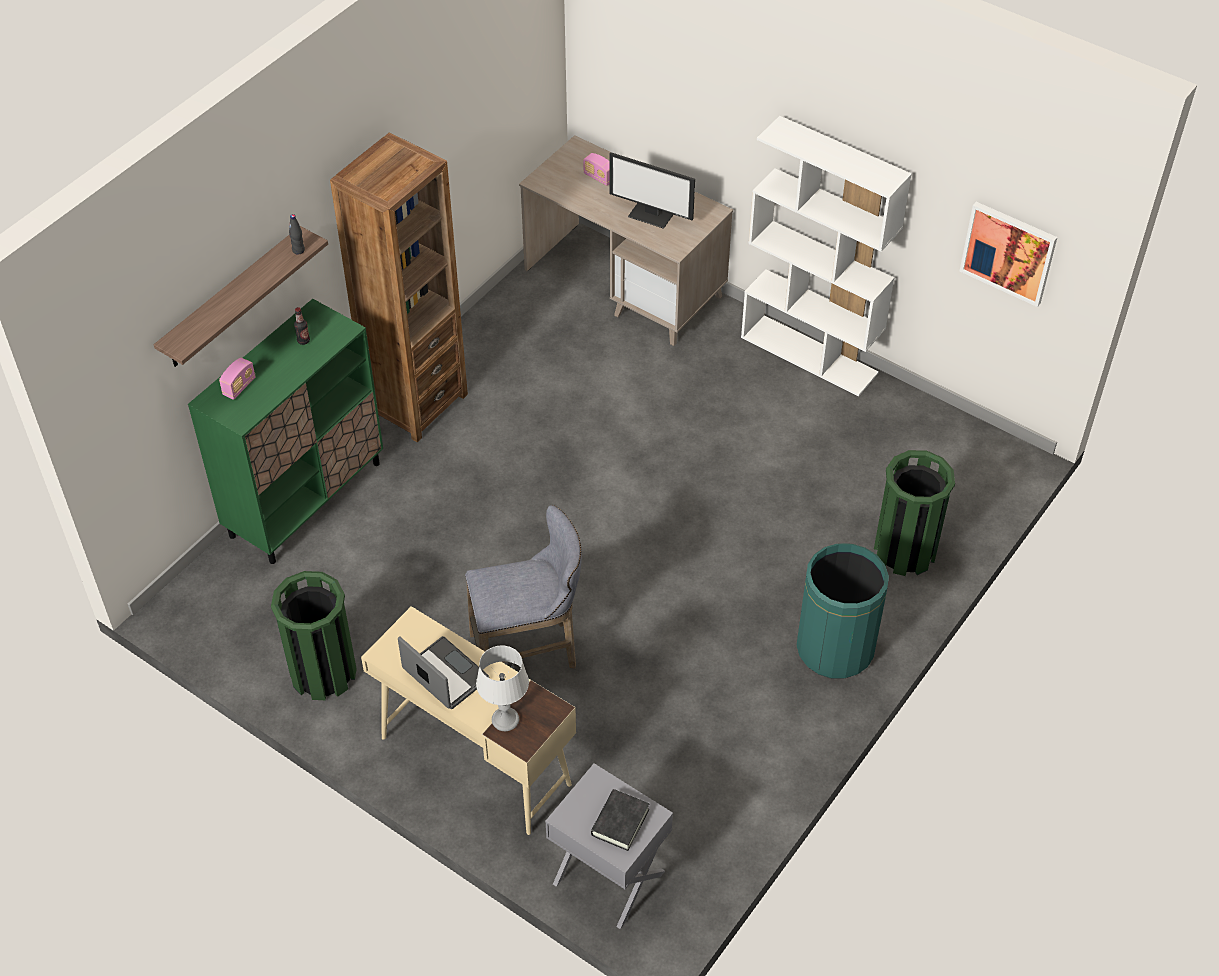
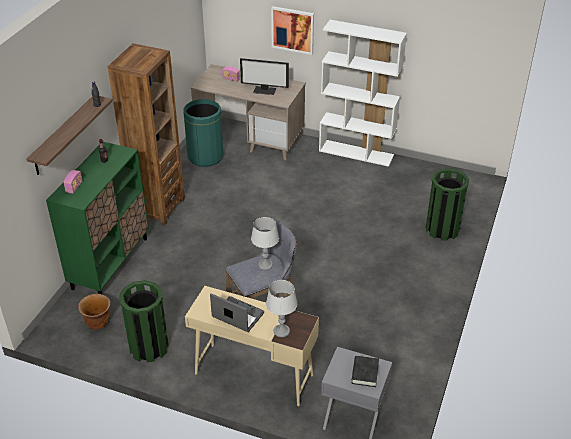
camera: 15 degrees left, 10 degrees down
(255, 608) = (97, 322): none -> brown planter
(529, 583) = (265, 265): none -> grey table lamp
(835, 648) = (427, 280): green trash can -> green trash can (205, 156)
(1008, 252) = (463, 64): picture -> picture (293, 30)

